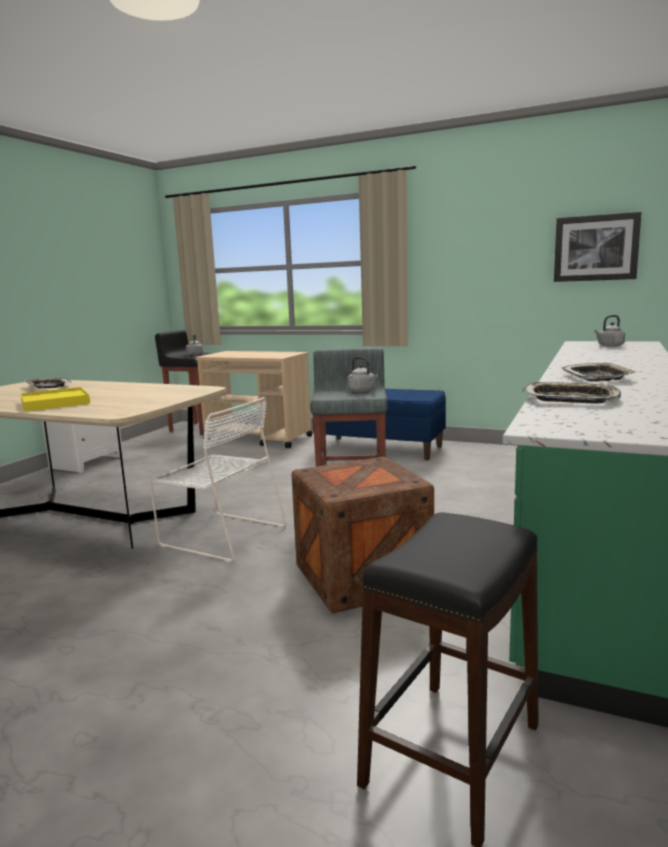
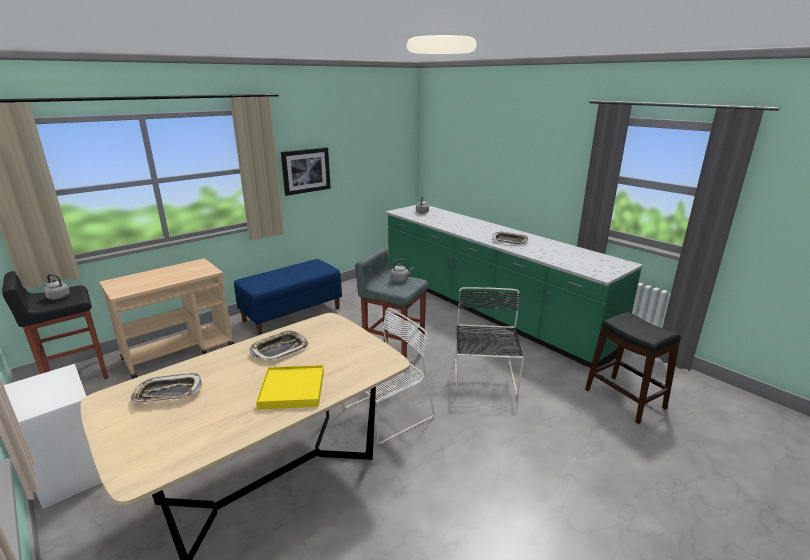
camera: 65 degrees left, 10 degrees up
(362, 577) = (484, 378): crate -> black chair
(570, 399) = (552, 257): tray -> tray (279, 349)
(595, 248) = (380, 152): picture -> picture (306, 171)

